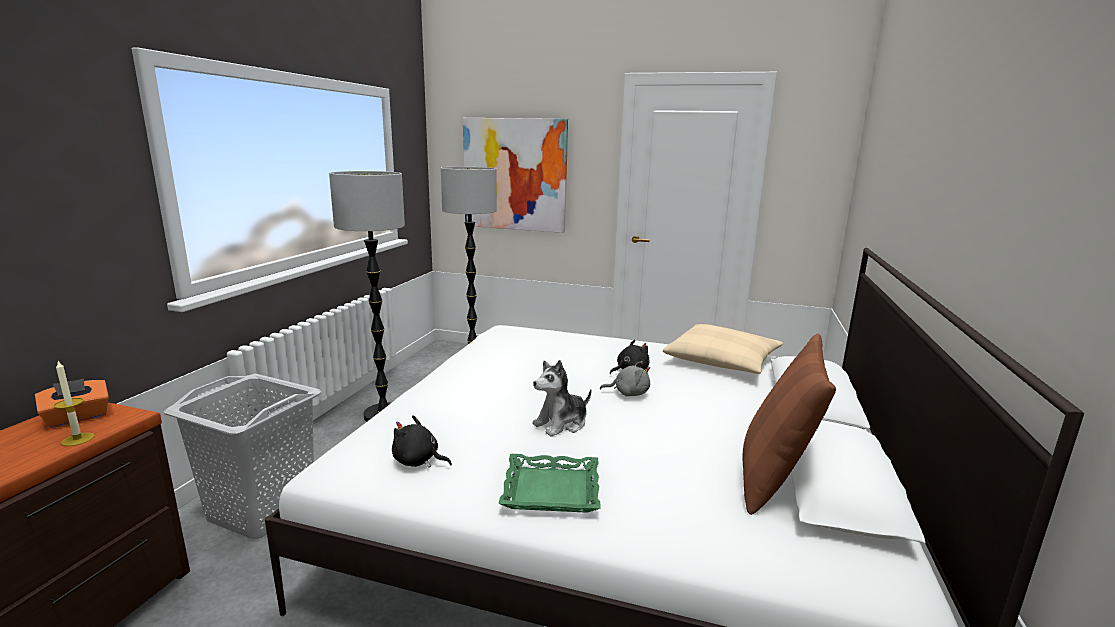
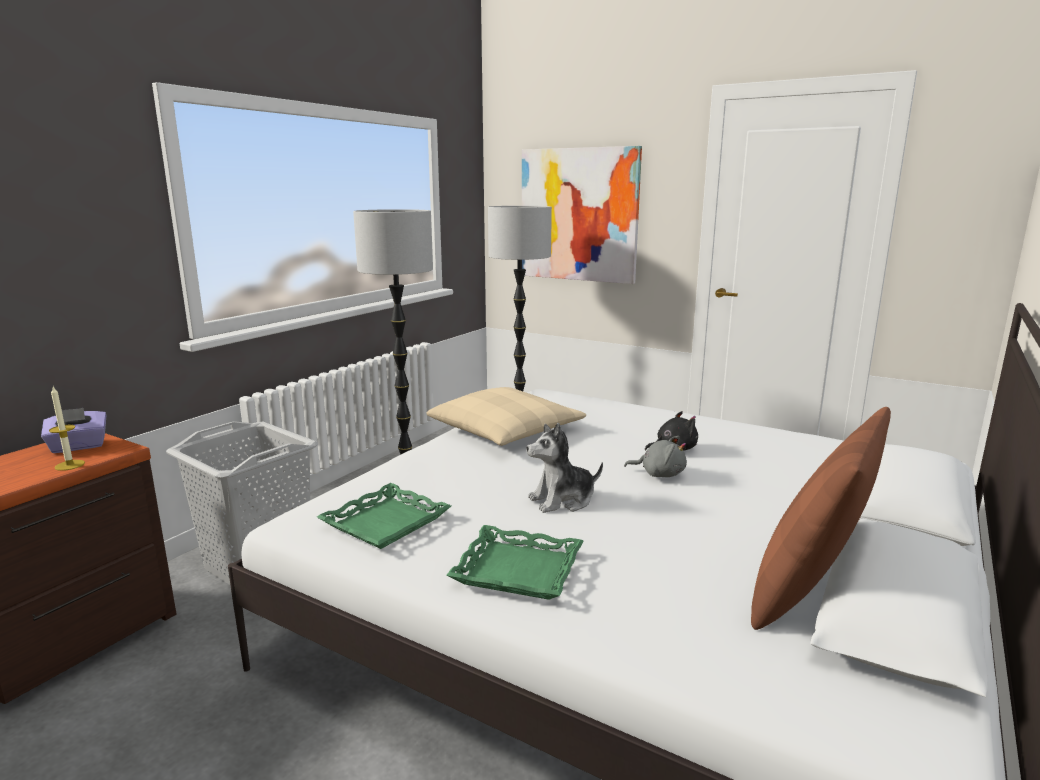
camera: 15 degrees right, 0 degrees up
(78, 418) = (78, 446): orange tissue box -> purple tissue box
(418, 461) = (386, 523): black plush toy -> green tray
(722, 360) = (802, 446): beige pillow -> beige pillow (506, 431)

